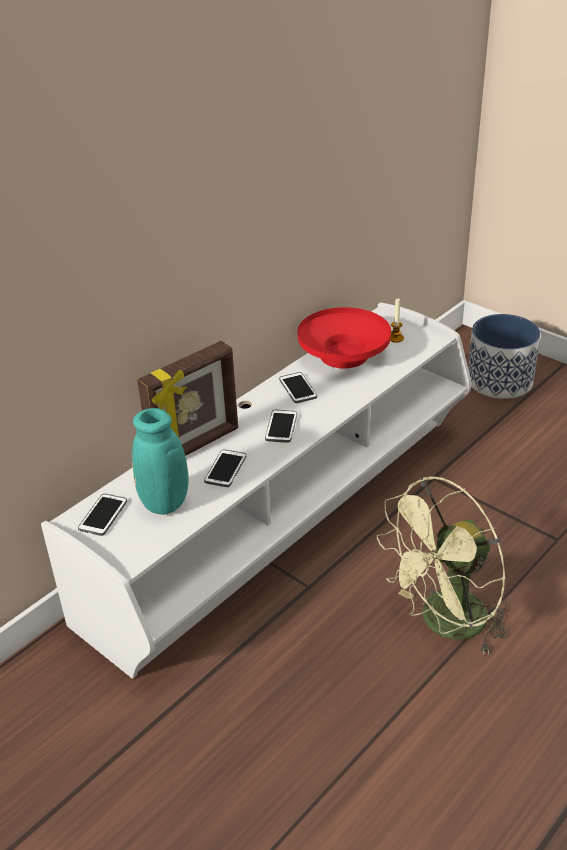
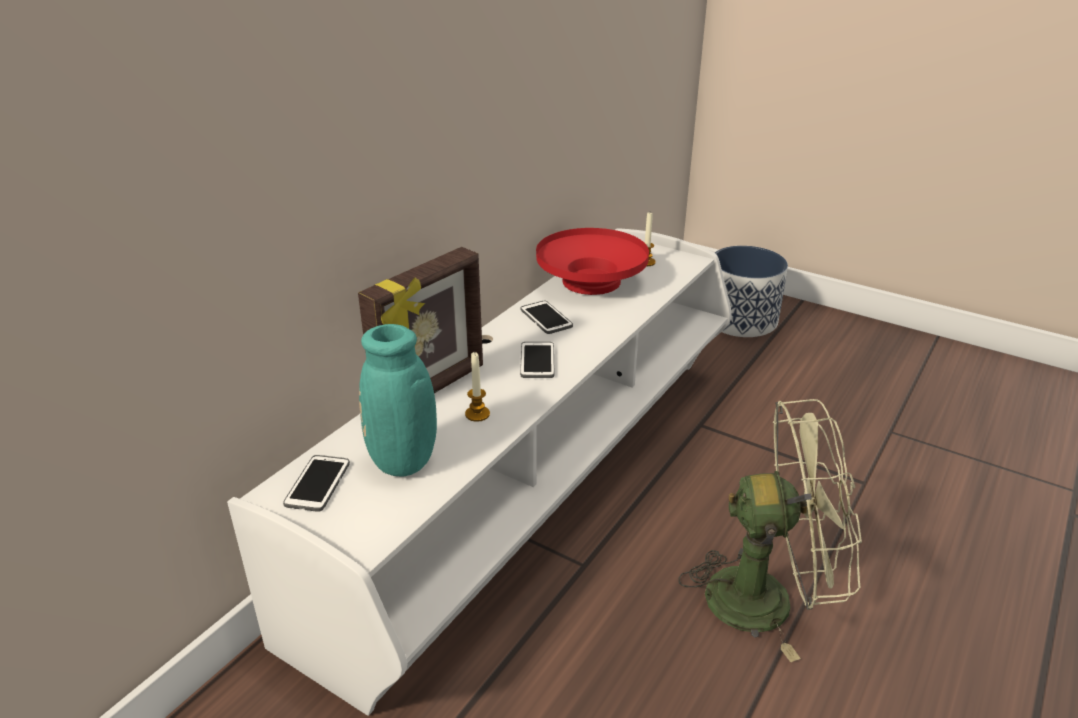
camera: 10 degrees left, 5 degrees down
(225, 469) = (477, 414): phone -> candle
(444, 624) = (767, 598): green fan -> green fan turned 135 degrees counterclockwise

